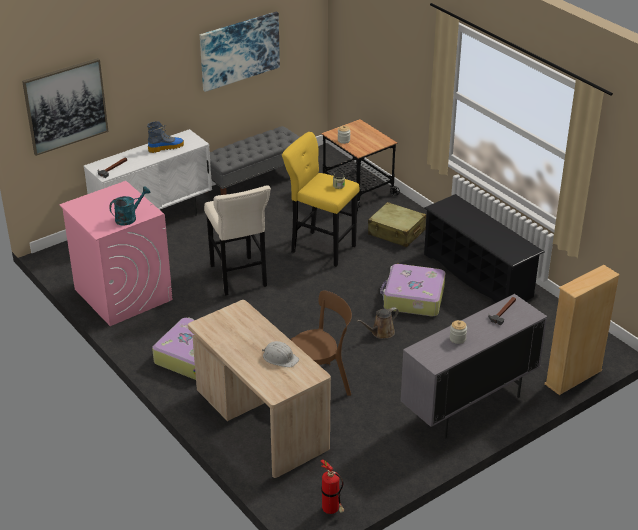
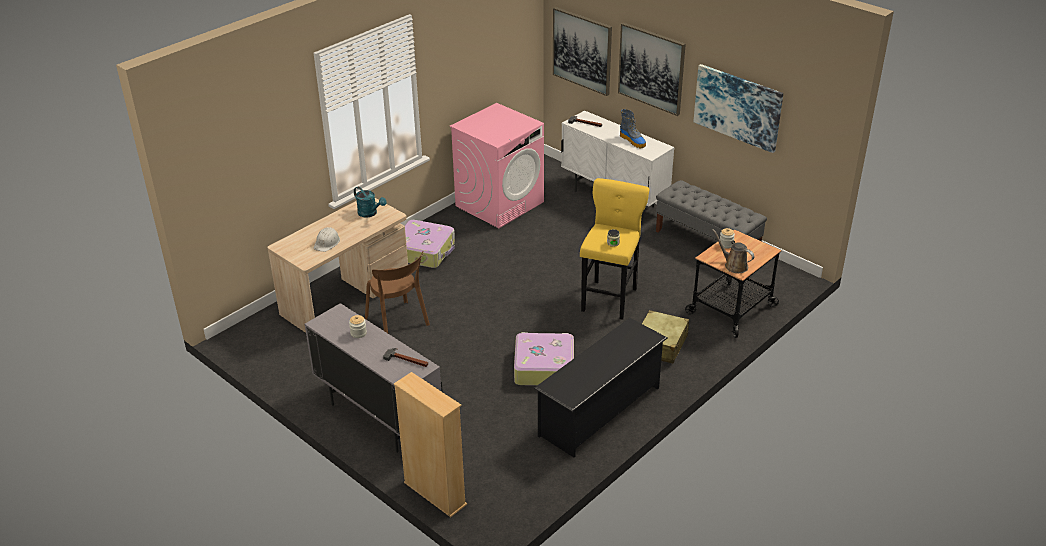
camera: 80 degrees right, 0 degrees up
(129, 218) = (485, 133): turquoise watering can -> turquoise watering can (370, 213)
(149, 71) = (651, 68): none -> picture
(239, 278) = (542, 257): beige stool -> none
(332, 511) = (241, 348): fire extinguisher -> none
(381, 333) = (481, 351): brown watering can -> brown watering can (734, 265)

